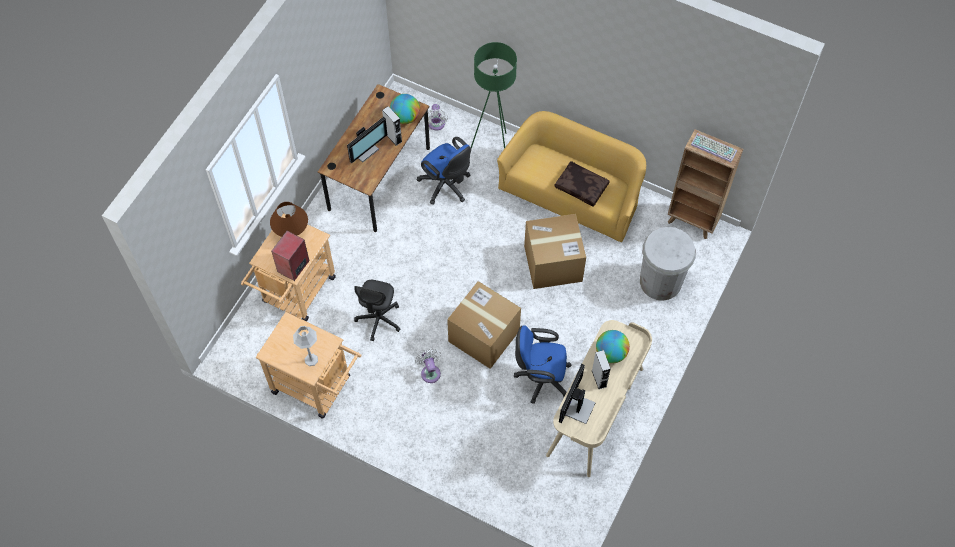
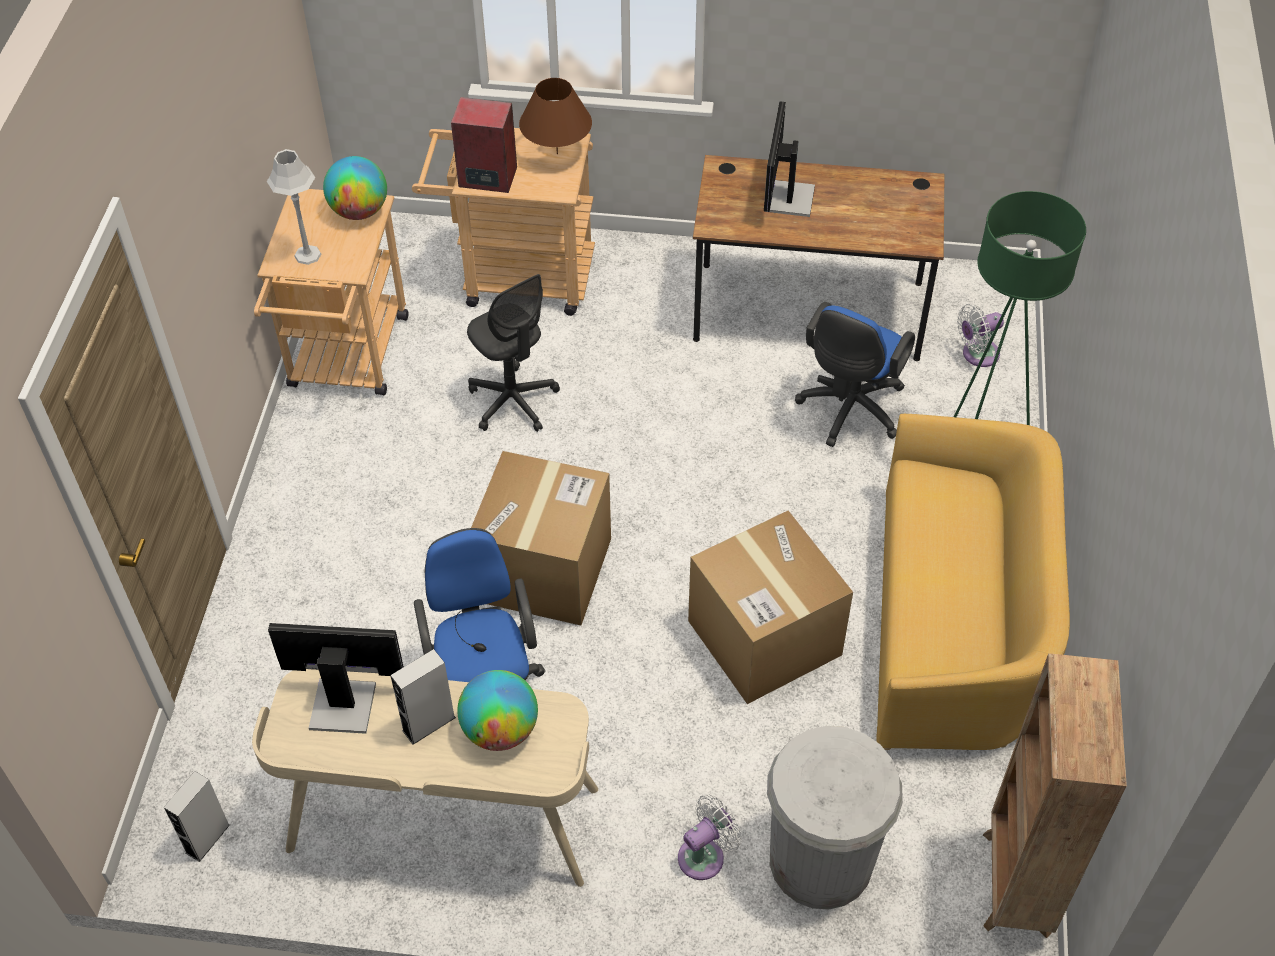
camera: 70 degrees right, 10 degrees down
(364, 150) = (787, 199): monitor -> monitor turned 75 degrees clockwise
(379, 320) = (513, 401): grey office chair -> grey office chair turned 120 degrees counterclockwise
(393, 137) = (838, 229): grey speaker -> grey speaker (207, 838)
(405, 117) = (893, 232): globe -> globe (359, 211)
(430, 372) = (434, 509): white fan -> white fan (705, 855)
(582, 186) = (936, 593): brown pillow -> none
(714, 147) = (1089, 718): keyboard -> none

